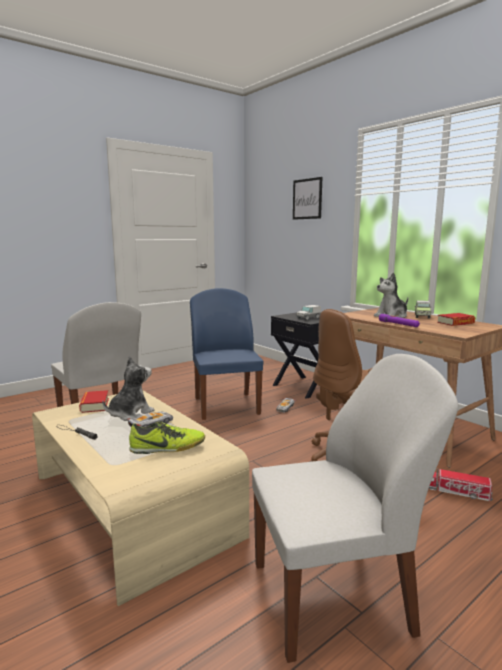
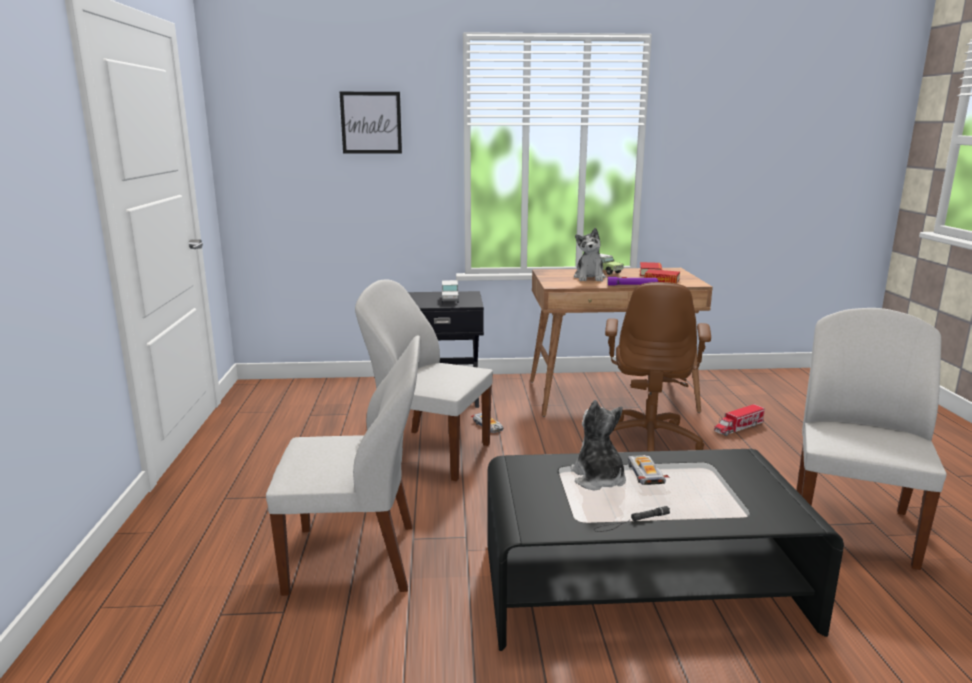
camera: 55 degrees left, 5 degrees up
(94, 405) = (537, 495): book -> book (661, 280)
(132, 505) = (641, 586): beige coffee table -> black coffee table
(167, 448) = (725, 479): shoe -> none
(226, 405) = (430, 454): blue chair -> white chair

